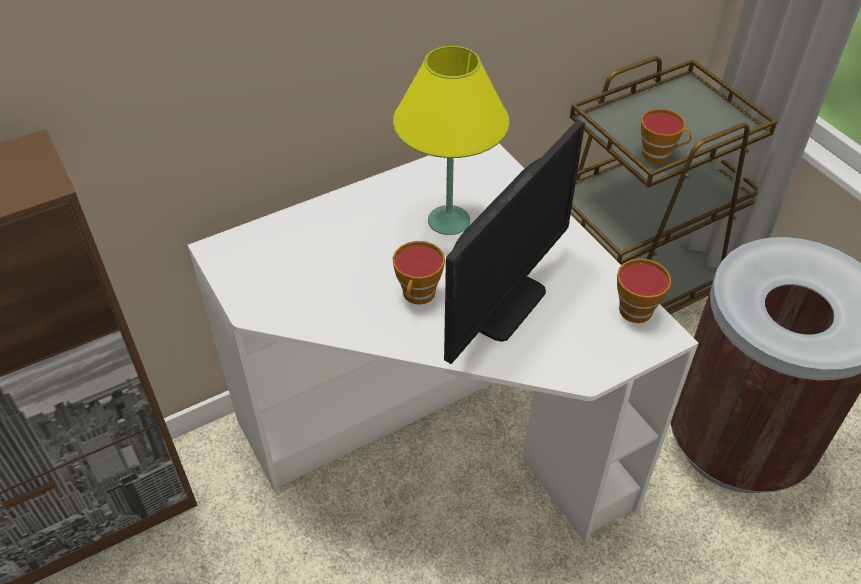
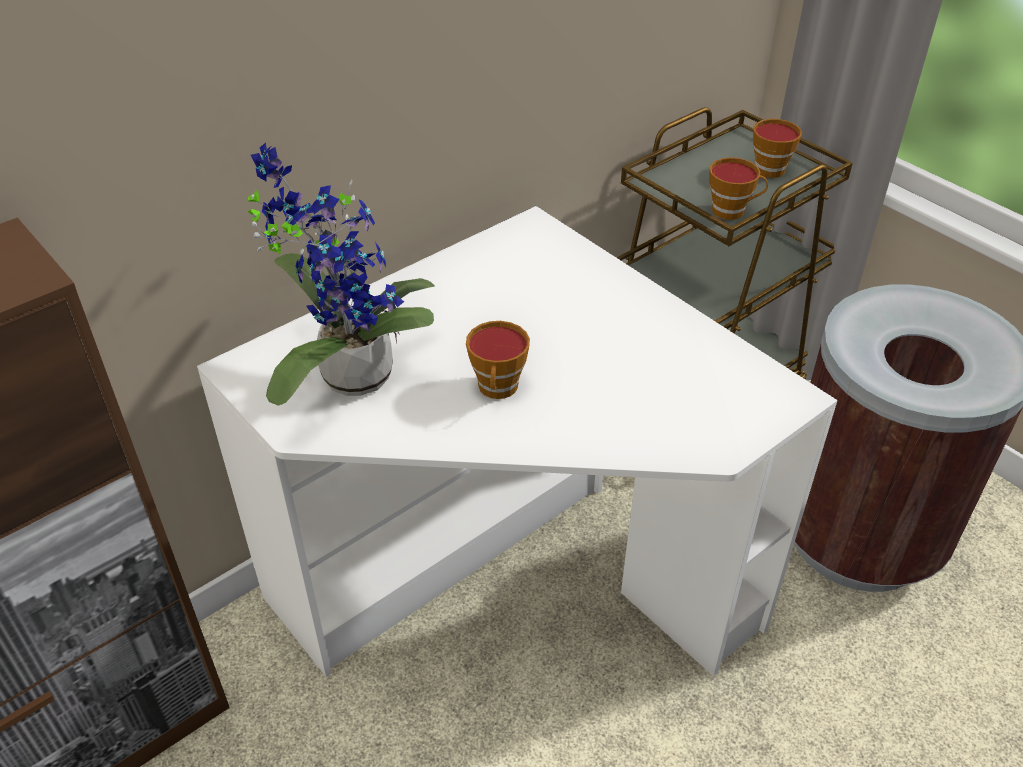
camera: 10 degrees left, 5 degrees down
(302, 266) = (348, 373): none -> potted plant
(449, 221) = (513, 303): yellow table lamp -> none
(502, 303) = (600, 385): monitor -> none
(634, 307) = (754, 370): cup -> cup (767, 167)

